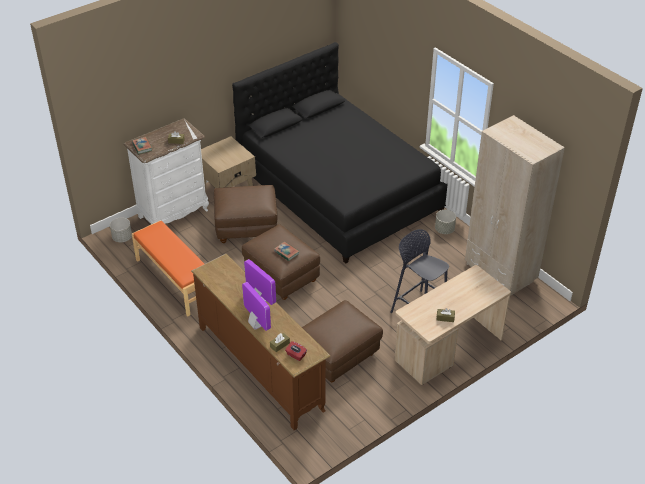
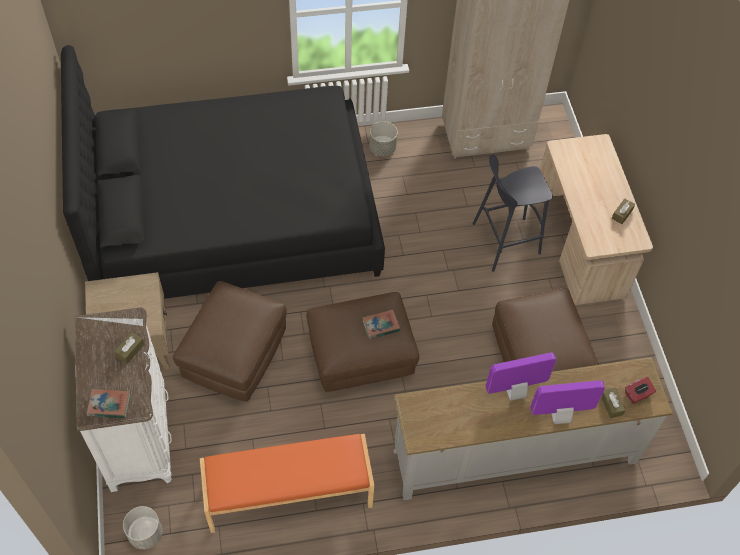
camera: 65 degrees left, 15 degrees up
(261, 367) = (514, 455): brown cabinet -> grey cabinet

